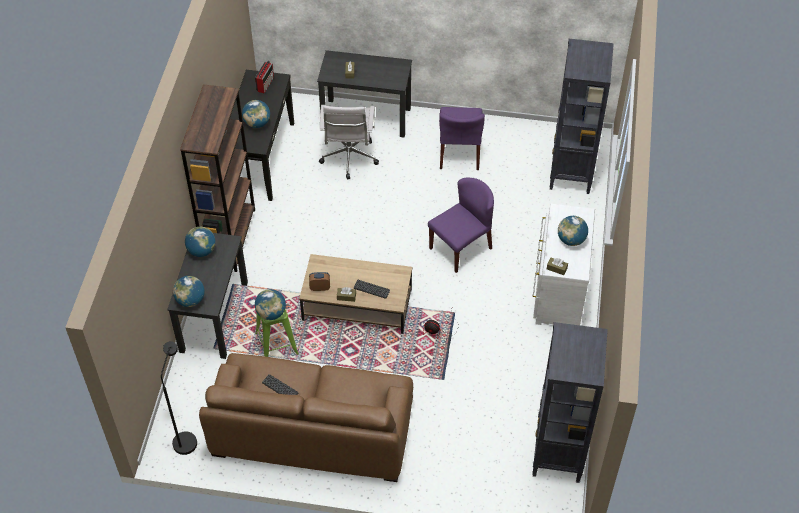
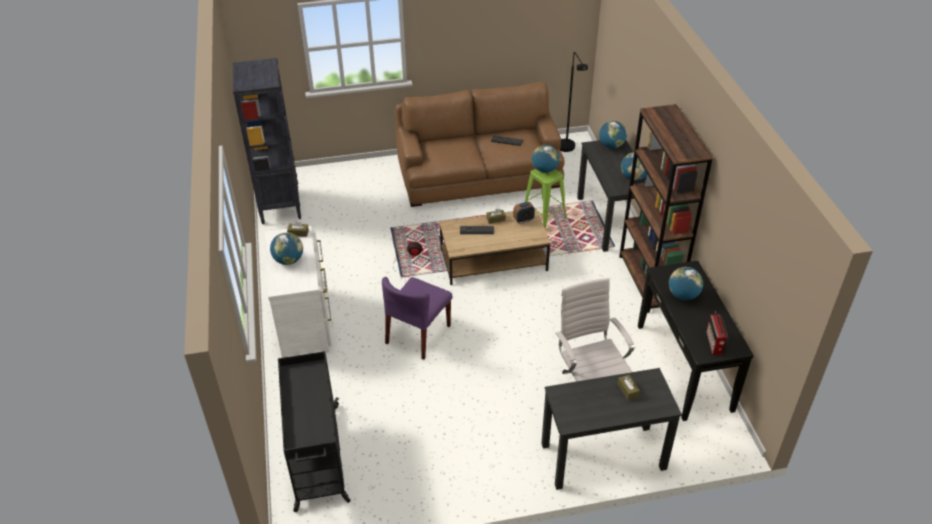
camera: 160 degrees right, 10 degrees down
(459, 153) = (464, 443): purple chair -> none
(571, 173) = (317, 457): black bookcase -> black cart

